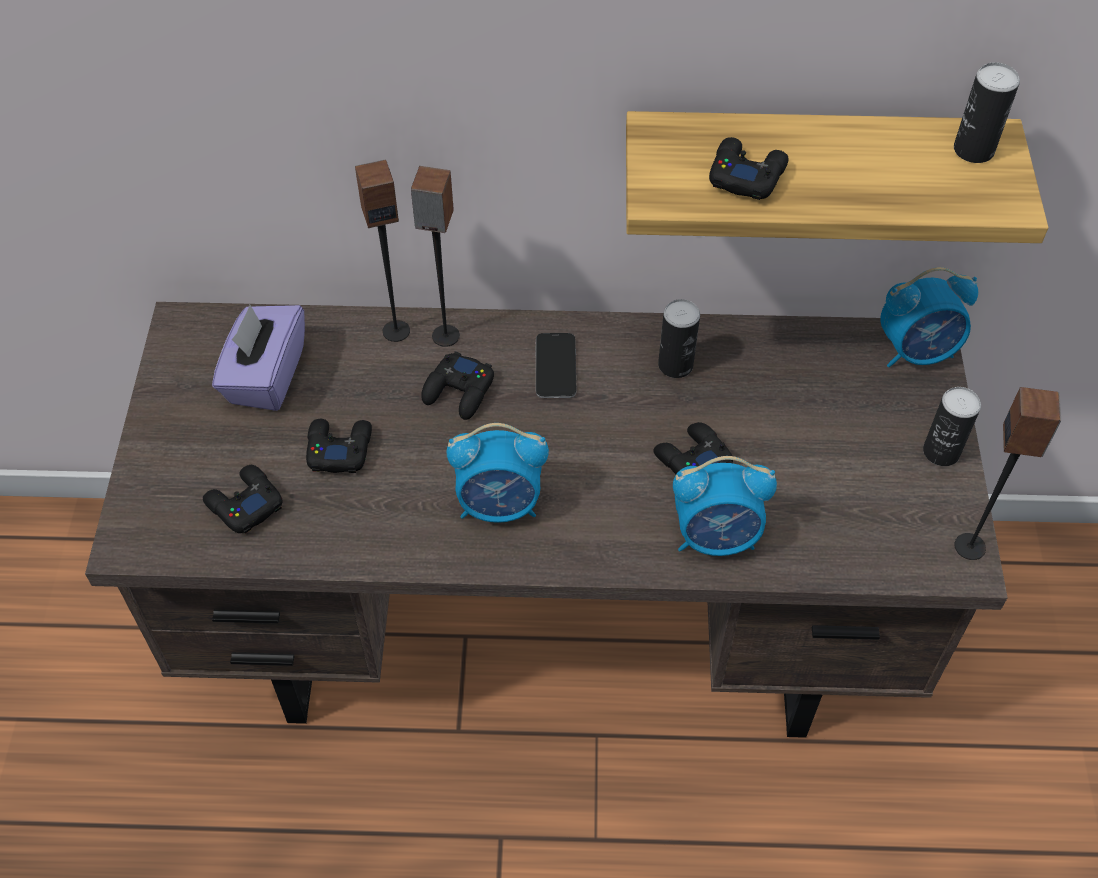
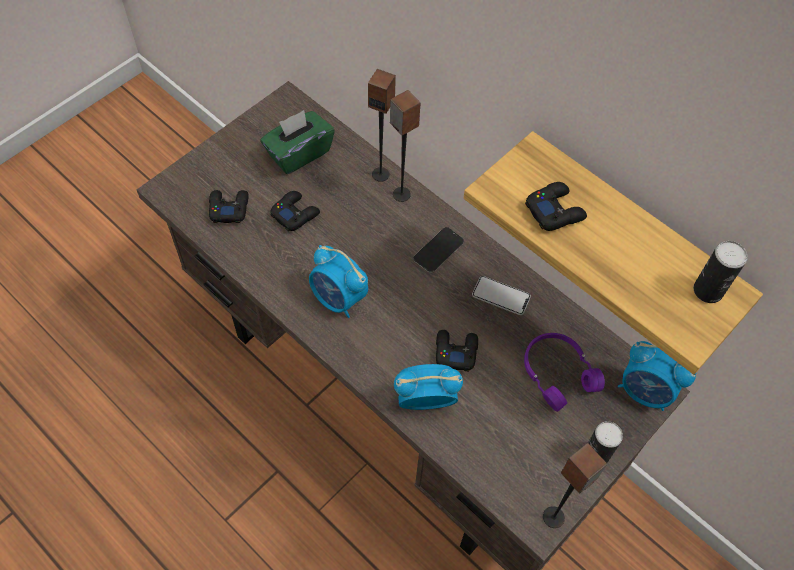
camera: 40 degrees right, 5 degrees up
(265, 376) = (299, 153): purple tissue box -> green tissue box
(459, 391) = (378, 227): black game controller -> none
(675, 365) = (501, 296): can -> phone
(716, 537) = (425, 400): alarm clock -> alarm clock turned 135 degrees clockwise
(817, 399) = (558, 373): none -> purple headphones

